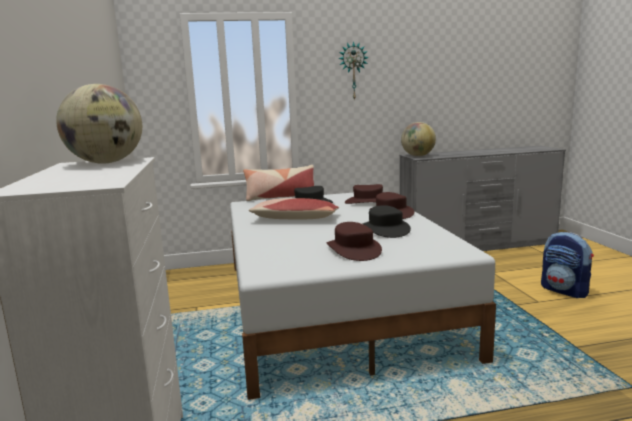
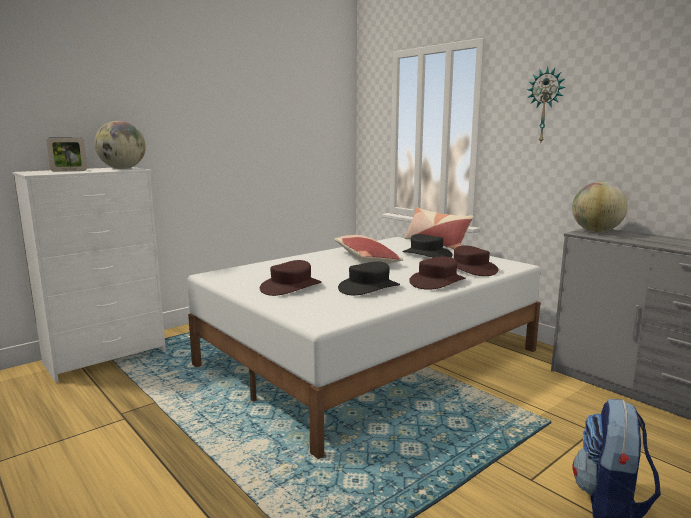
camera: 60 degrees right, 0 degrees up
(81, 176) = (69, 171): none -> picture frame

